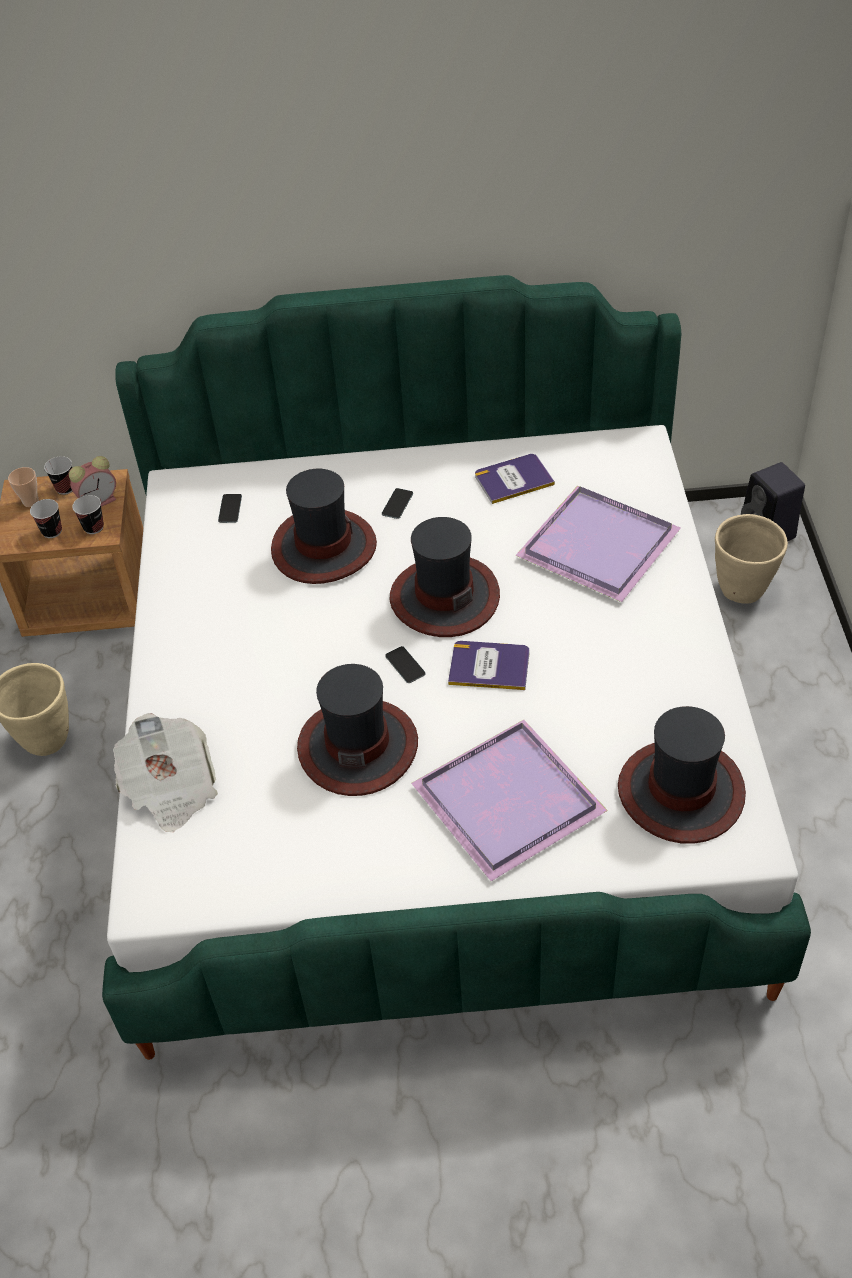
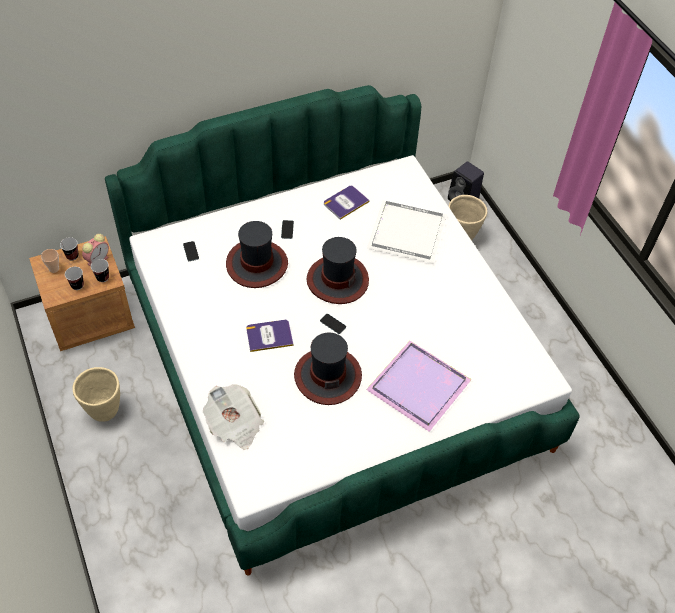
camera: 25 degrees left, 5 degrees up
(489, 666) = (378, 314): book -> book (269, 336)
(597, 543) = (406, 232): purple tray -> white tray
(681, 792) = (502, 360): hat -> none

